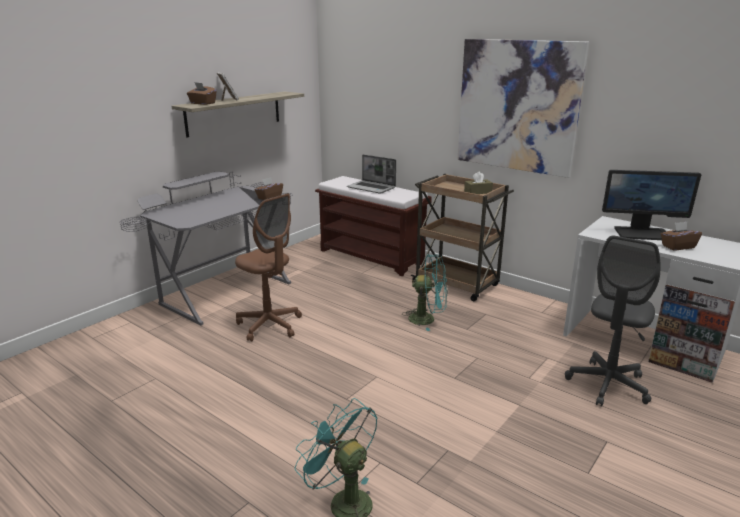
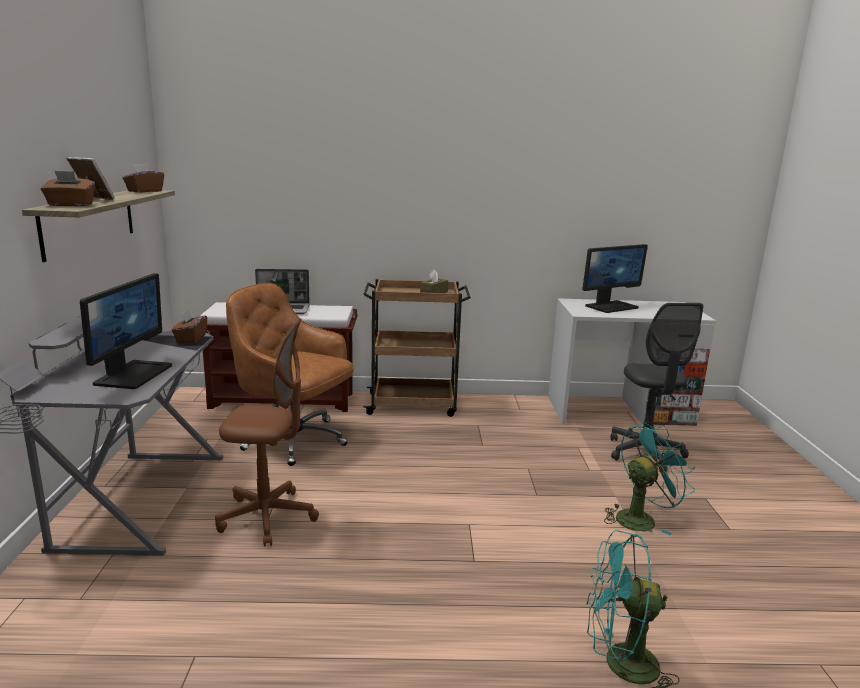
camera: 40 degrees left, 5 degrees down
(206, 212) = (133, 374): none -> monitor
(344, 285) = (295, 440): none -> brown office chair
(427, 319) = (435, 448): turquoise fan -> turquoise fan (640, 518)
(517, 106) = (460, 195): picture -> none
(677, 246) = (650, 312): brown tissue box -> brown tissue box (144, 191)

